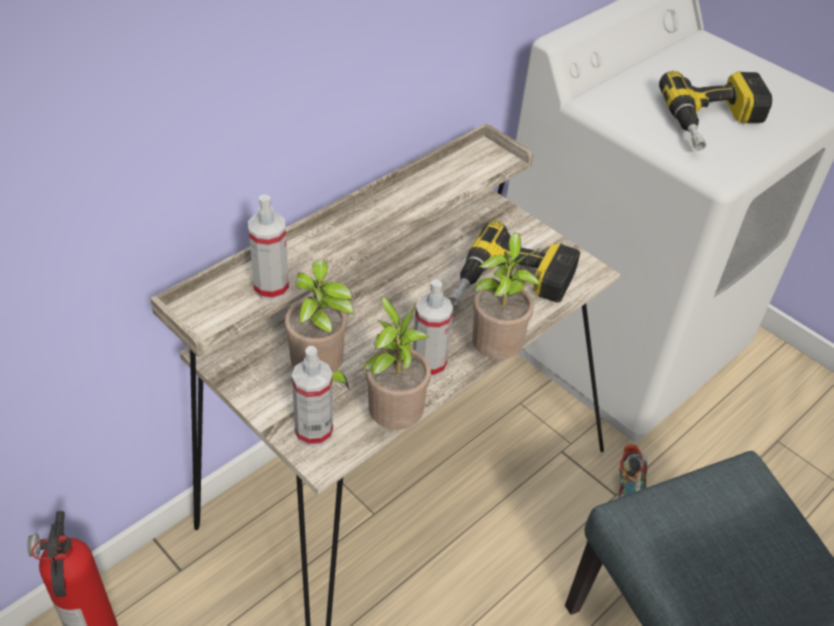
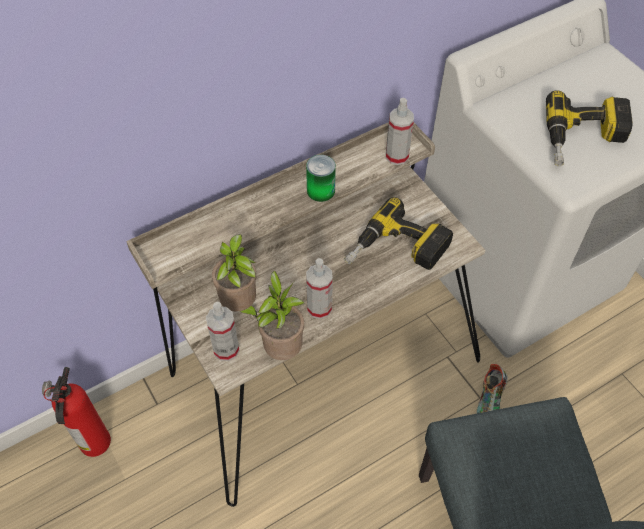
camera: 15 degrees right, 10 degrees up
(271, 288) = (212, 240): spray bottle -> spray bottle (397, 156)
(402, 216) = (321, 190): none -> can
(496, 353) = (370, 305): potted plant -> none

